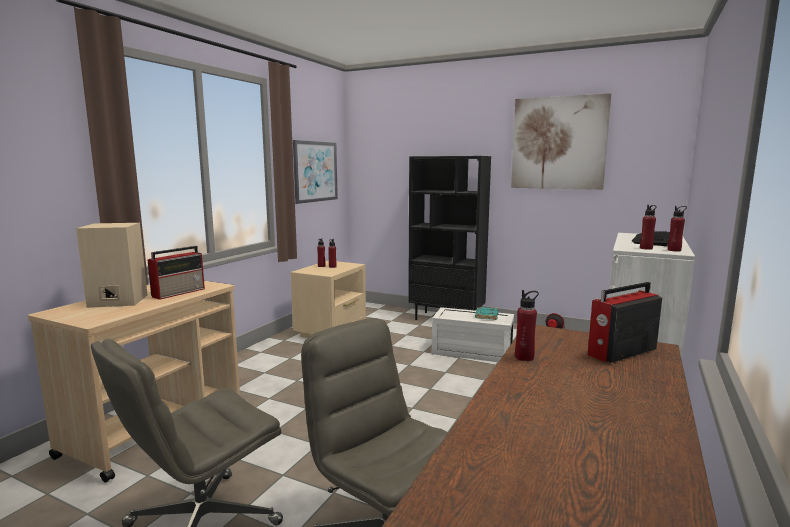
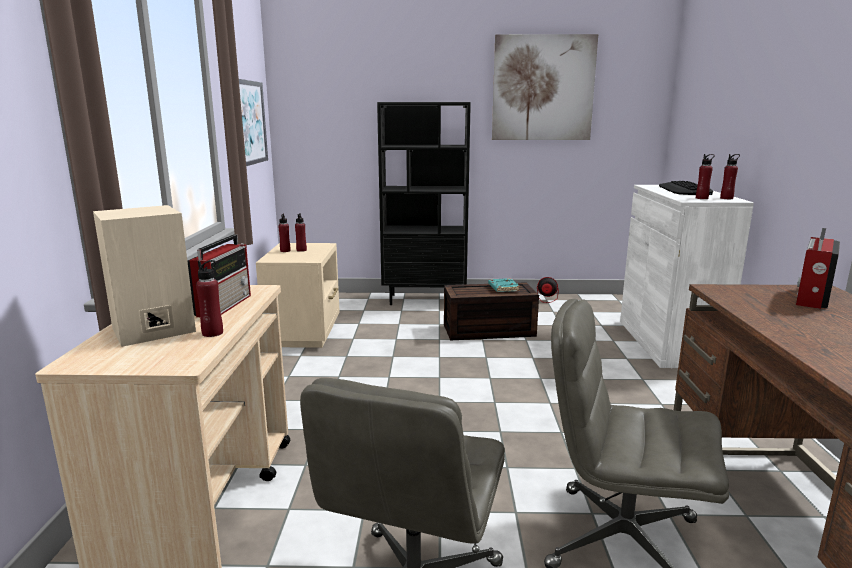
camera: 25 degrees left, 5 degrees up
(471, 352) = (488, 331): white storage box -> brown storage box
(524, 357) = (758, 316): red bottle -> red bottle (212, 333)

